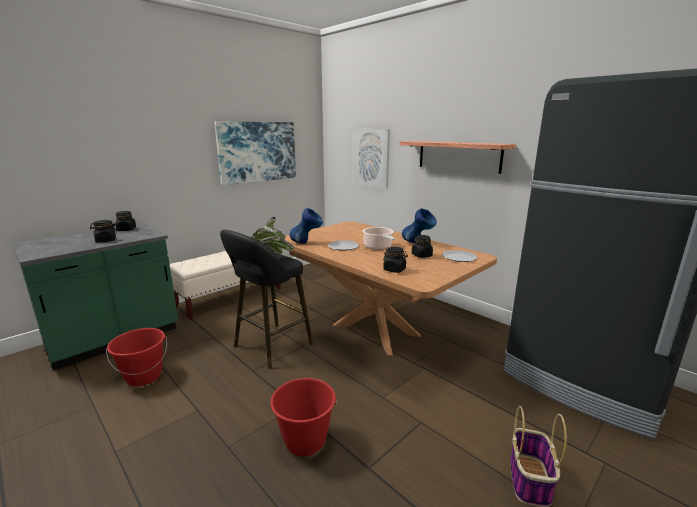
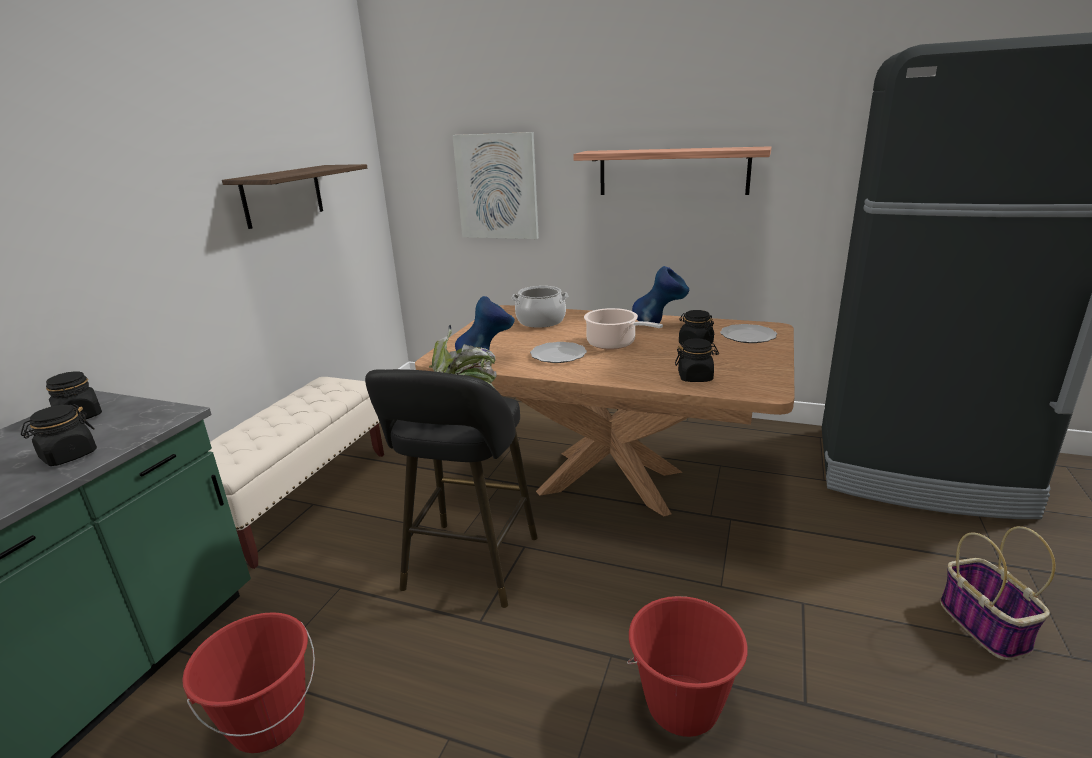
camera: 25 degrees left, 5 degrees up
(257, 152) = (283, 195): picture -> shelf
(359, 231) = (541, 321): none -> cooking pot

